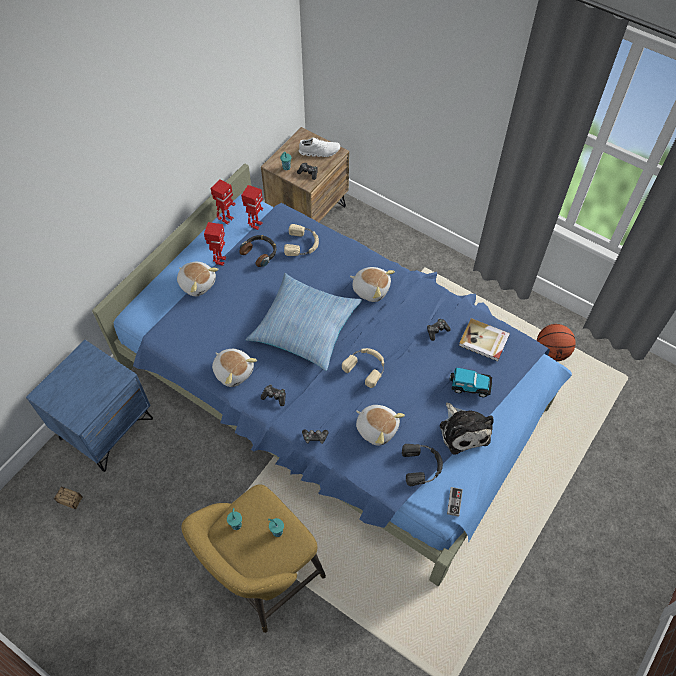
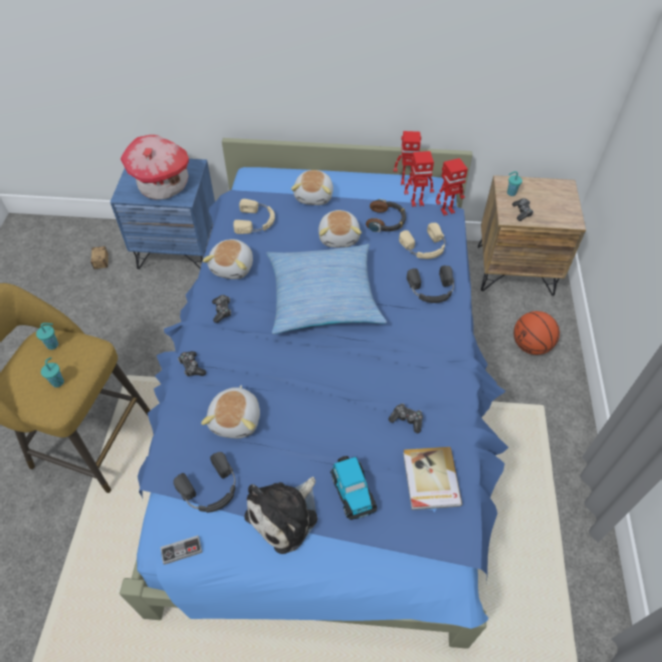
camera: 60 degrees right, 5 degrees down
(91, 385) = (163, 185): none -> toy house
(220, 260) = (352, 198): toy robot -> toy robot (447, 210)
(319, 151) = (558, 207): white shoe -> none
(344, 261) = (431, 290): none -> black headphones
(366, 367) = (308, 372): beige headphones -> beige headphones (256, 221)
(371, 289) = (415, 330): plush toy -> plush toy (339, 237)
(551, 352) = (544, 612): basketball -> basketball (531, 345)

